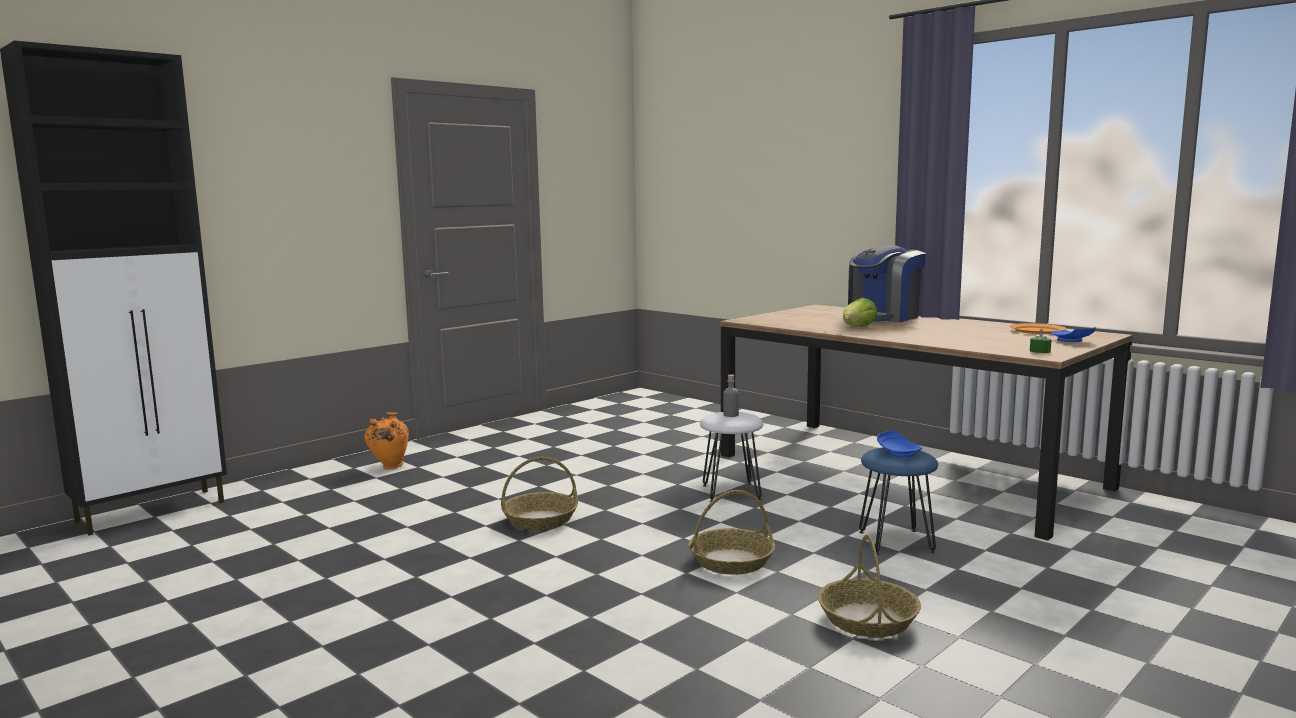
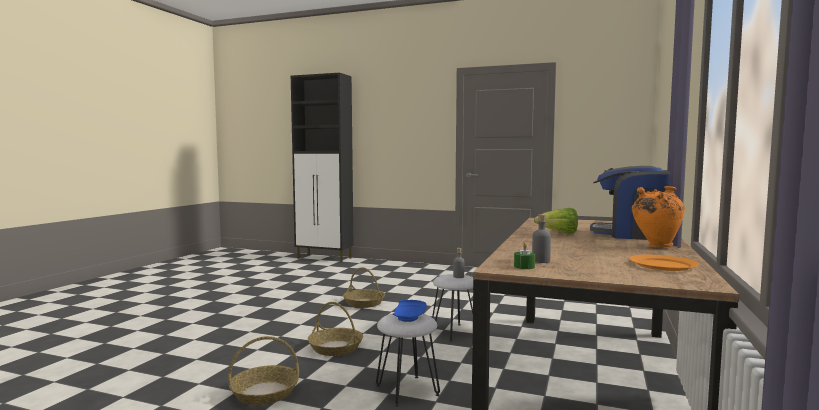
camera: 65 degrees right, 5 degrees down
(389, 467) = (408, 270): orange vase -> orange vase (656, 246)
(895, 542) = (407, 390): blue stool -> white stool
(1014, 346) = (541, 261): none -> grey bottle
(1072, 341) = (614, 274): blue plate -> none

